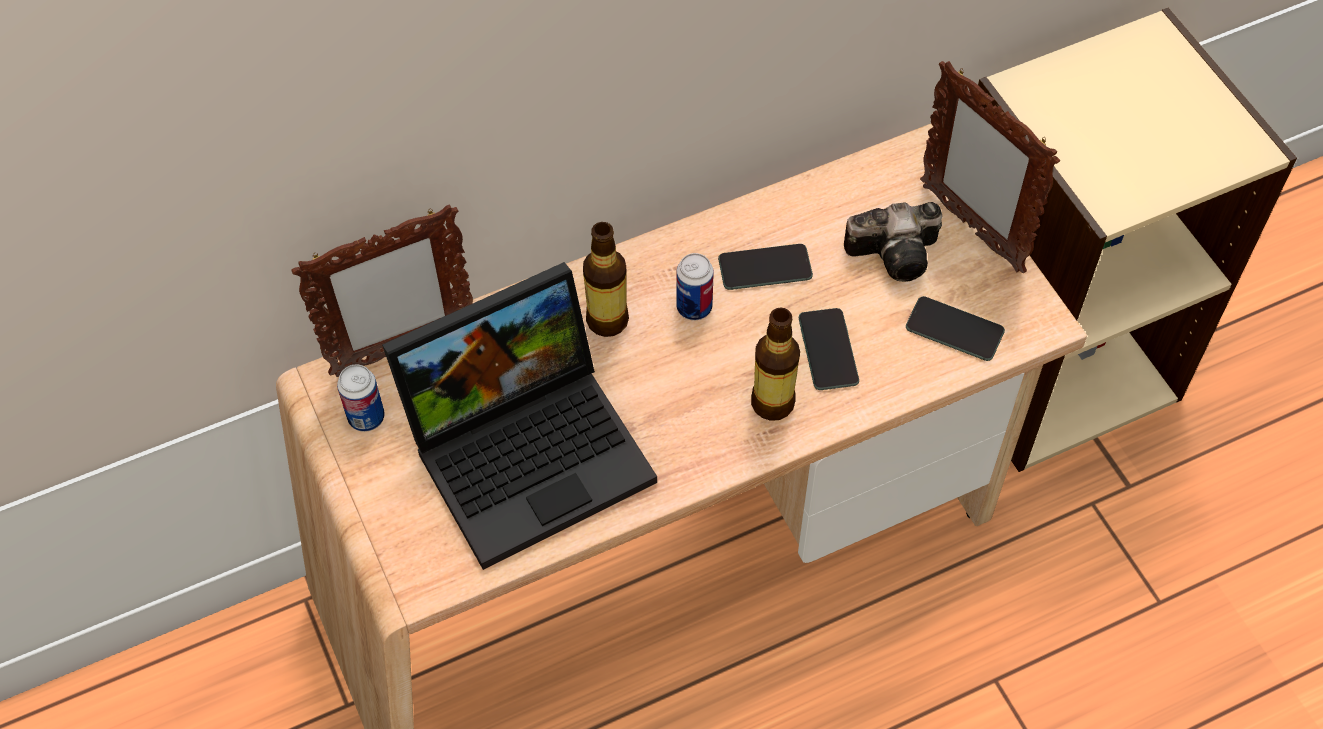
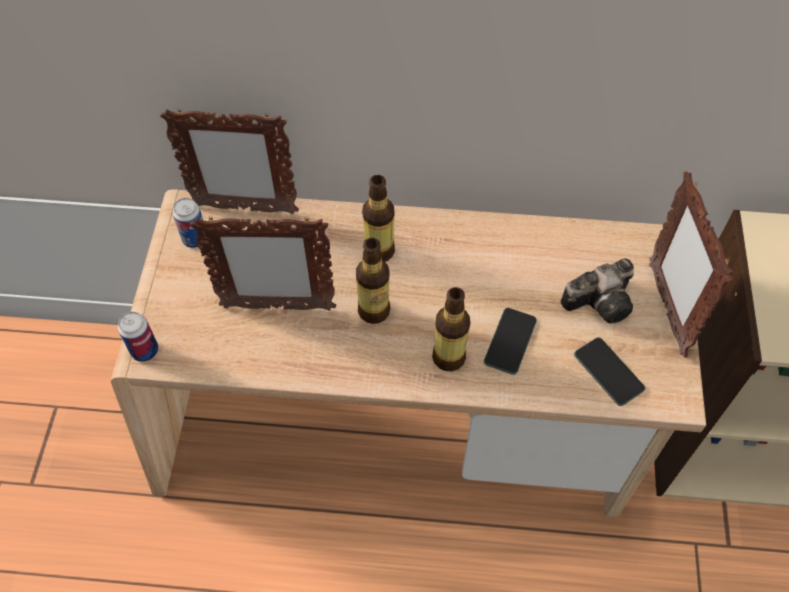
camera: 30 degrees right, 0 degrees up
(531, 448) = (277, 307): laptop -> picture frame
(650, 393) = (374, 311): none -> bottle
(694, 307) = (440, 270): can -> can (145, 350)
(765, 268) = (504, 267): phone -> none
(898, 253) = (602, 300): camera -> camera turned 45 degrees counterclockwise

